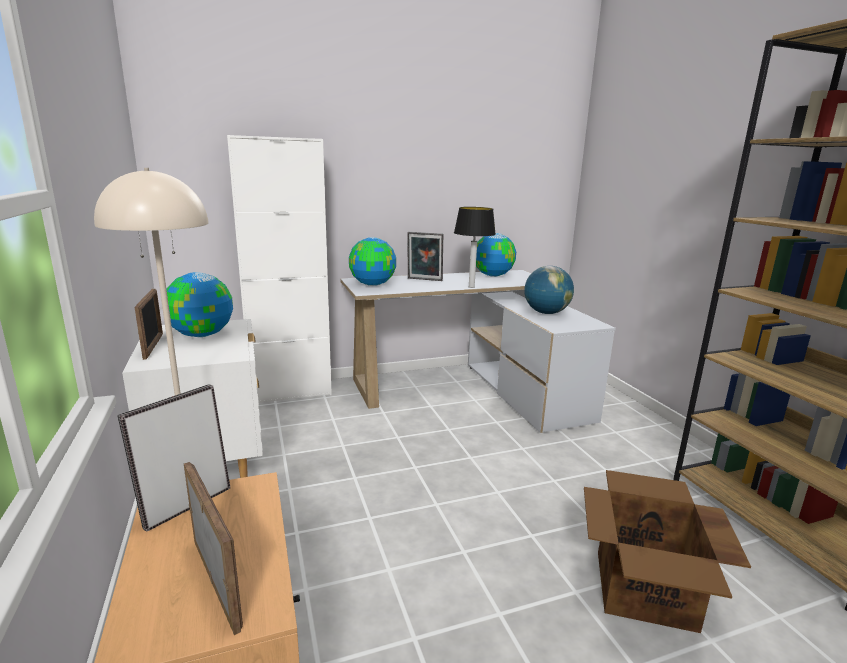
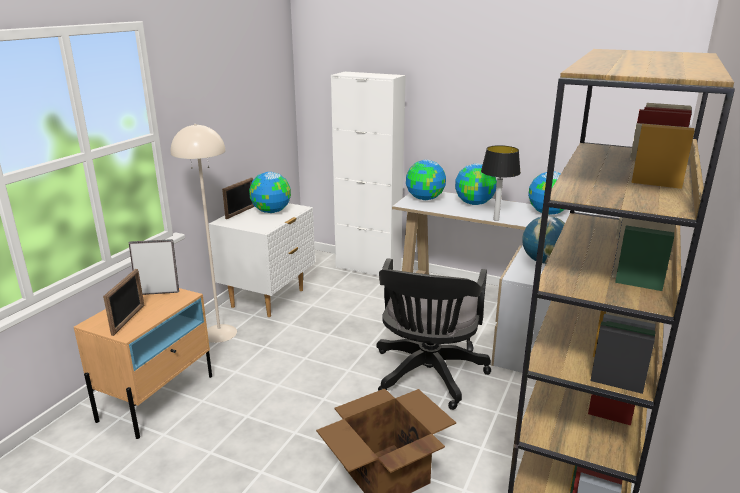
camera: 45 degrees right, 5 degrees up
(424, 280) = (474, 203): picture frame -> globe
(512, 469) = (427, 377): none -> black office chair

